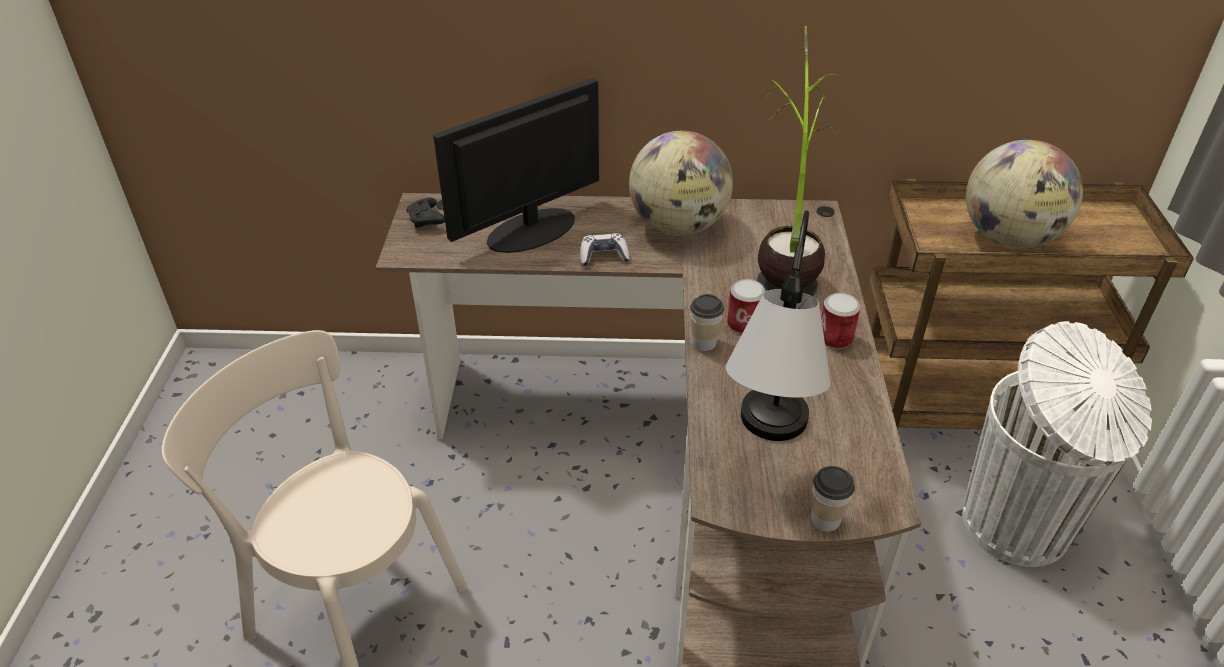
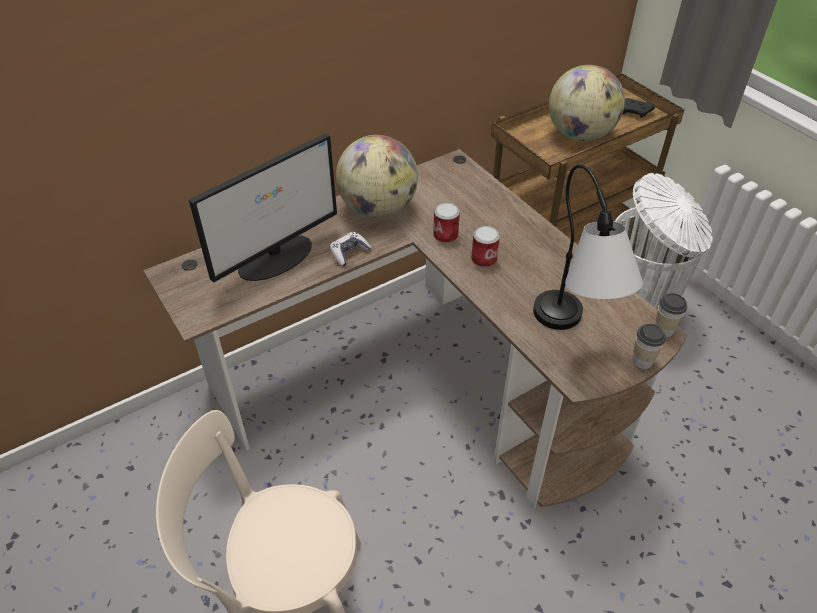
camera: 35 degrees left, 5 degrees up
(426, 220) = (188, 284): black game controller -> black game controller (635, 112)
(529, 230) = (277, 257): monitor -> monitor turned 150 degrees counterclockwise
(704, 342) = (472, 284): cup -> cup (663, 329)
(786, 260) = (468, 203): potted plant -> none
(835, 338) = (543, 243): can -> can (445, 235)

